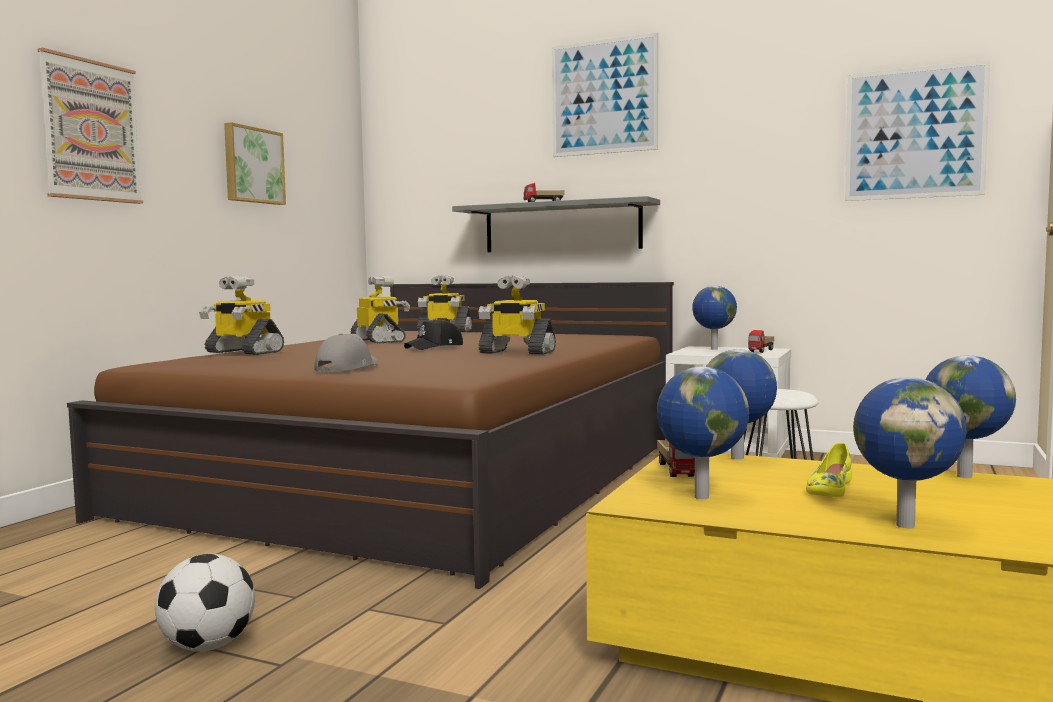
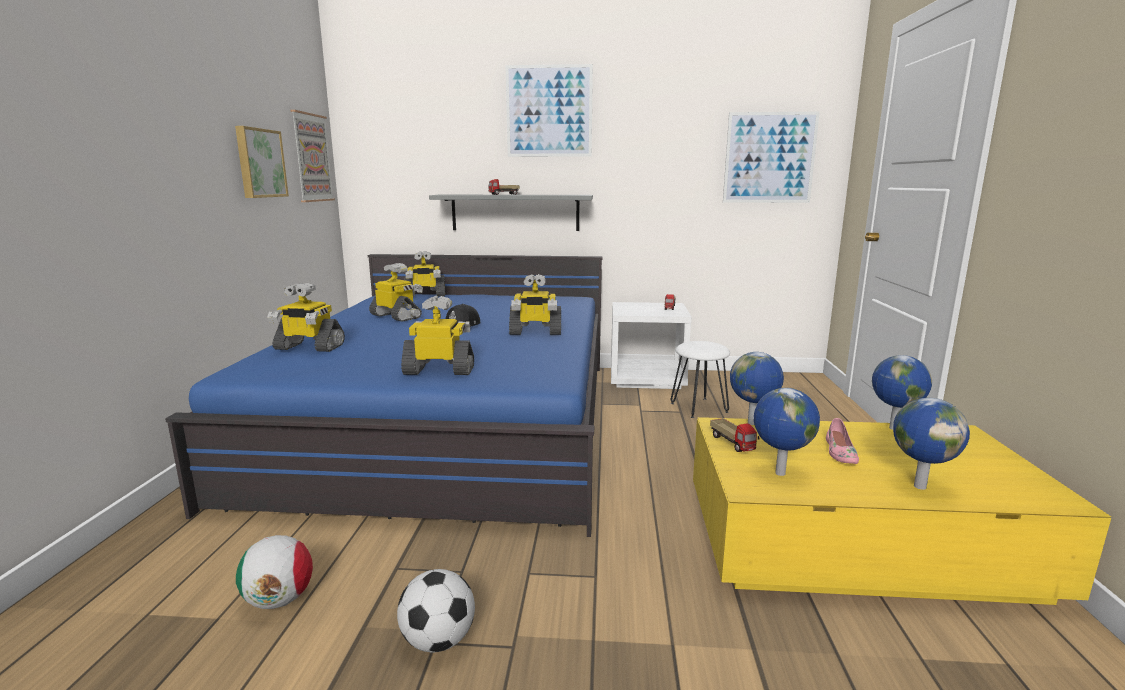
camera: 20 degrees left, 10 degrees up
(91, 131) = (130, 146): picture -> picture (312, 158)
(92, 592) = (279, 600): none -> football
(346, 368) = (440, 370): grey cap -> toy robot
(427, 475) = (453, 421): brown bed -> blue bed
(713, 349) = (636, 306): globe -> none
(829, 489) = (839, 452): yellow shoe -> pink shoe

